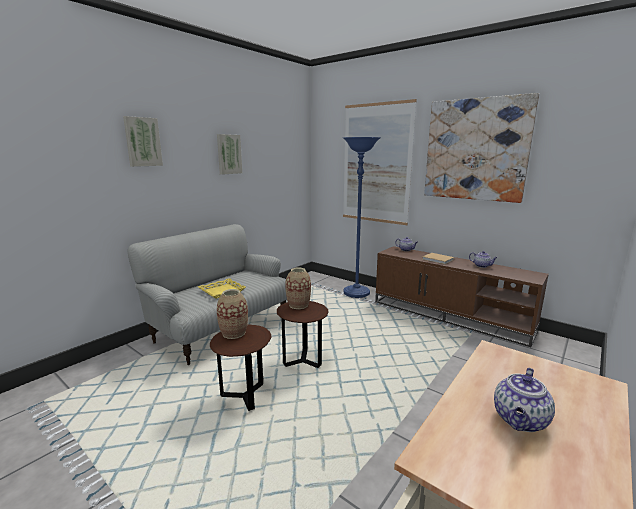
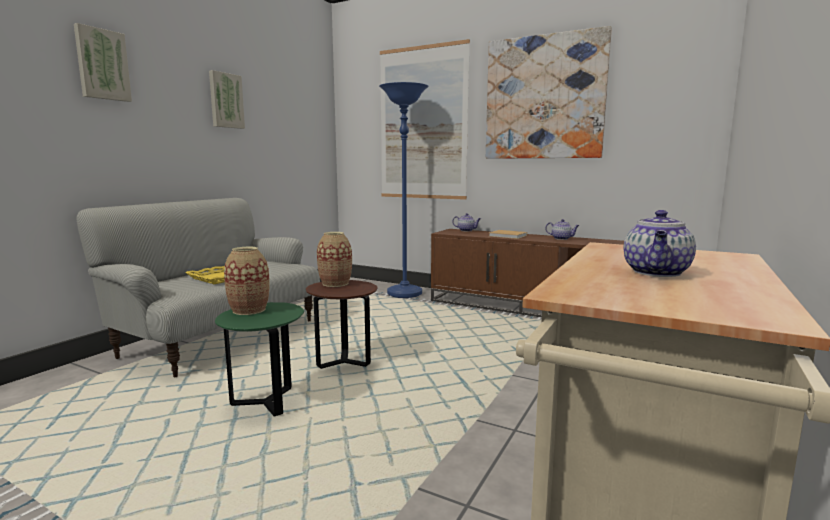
camera: 10 degrees left, 5 degrees down
(245, 396) = (266, 403): brown side table -> green side table

